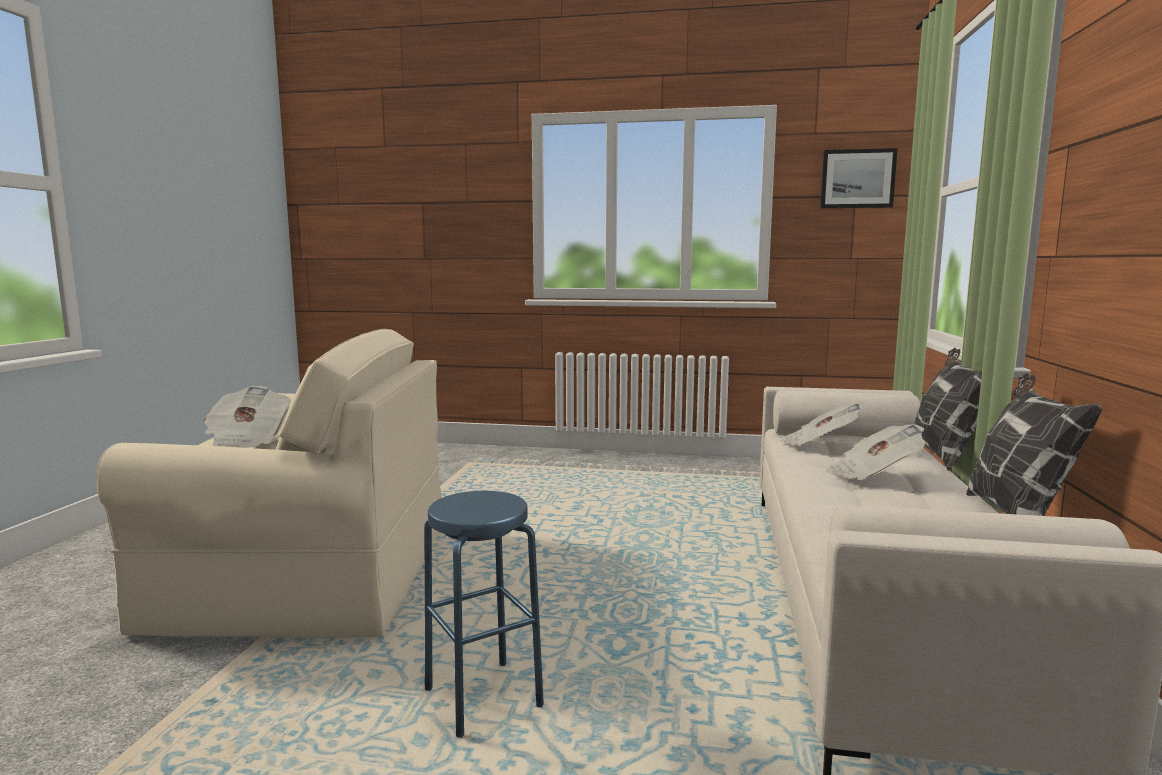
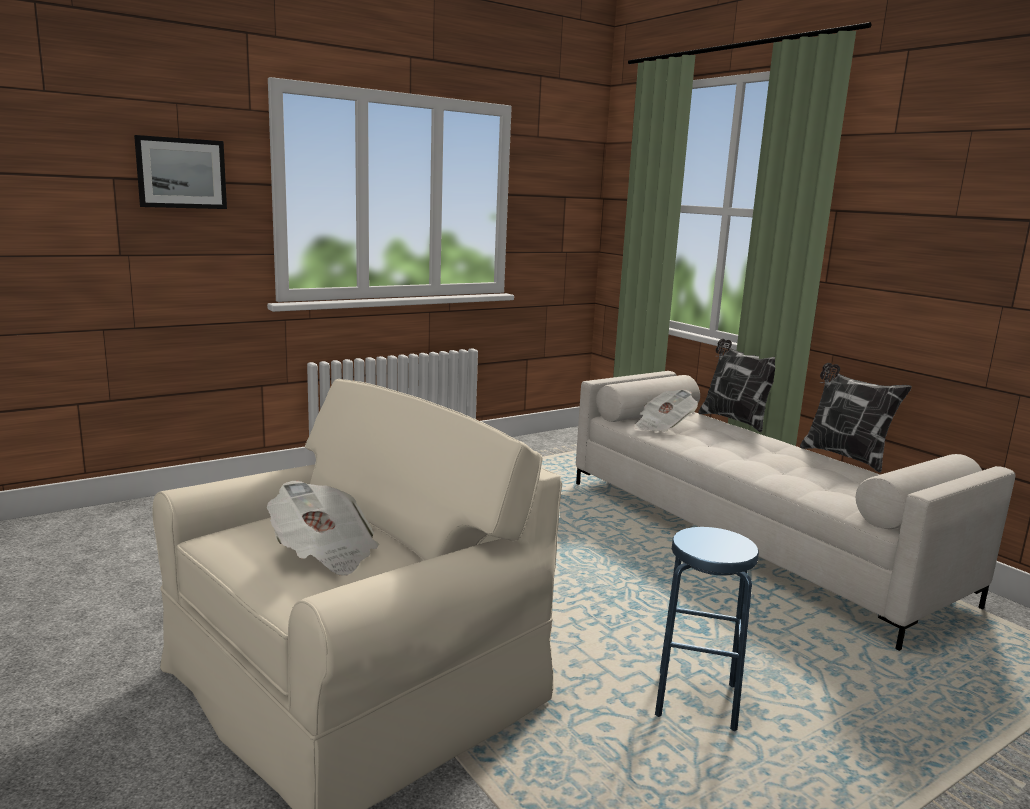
camera: 45 degrees left, 5 degrees up
(857, 179) = (568, 182): picture -> picture (181, 173)
(873, 475) = (741, 445): newspaper -> none

